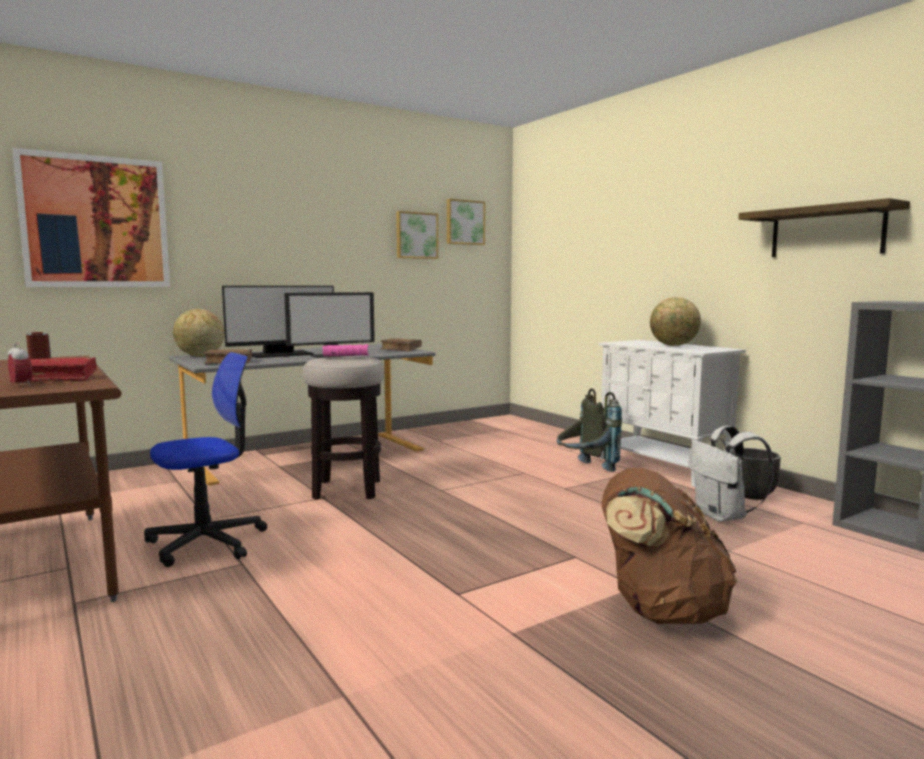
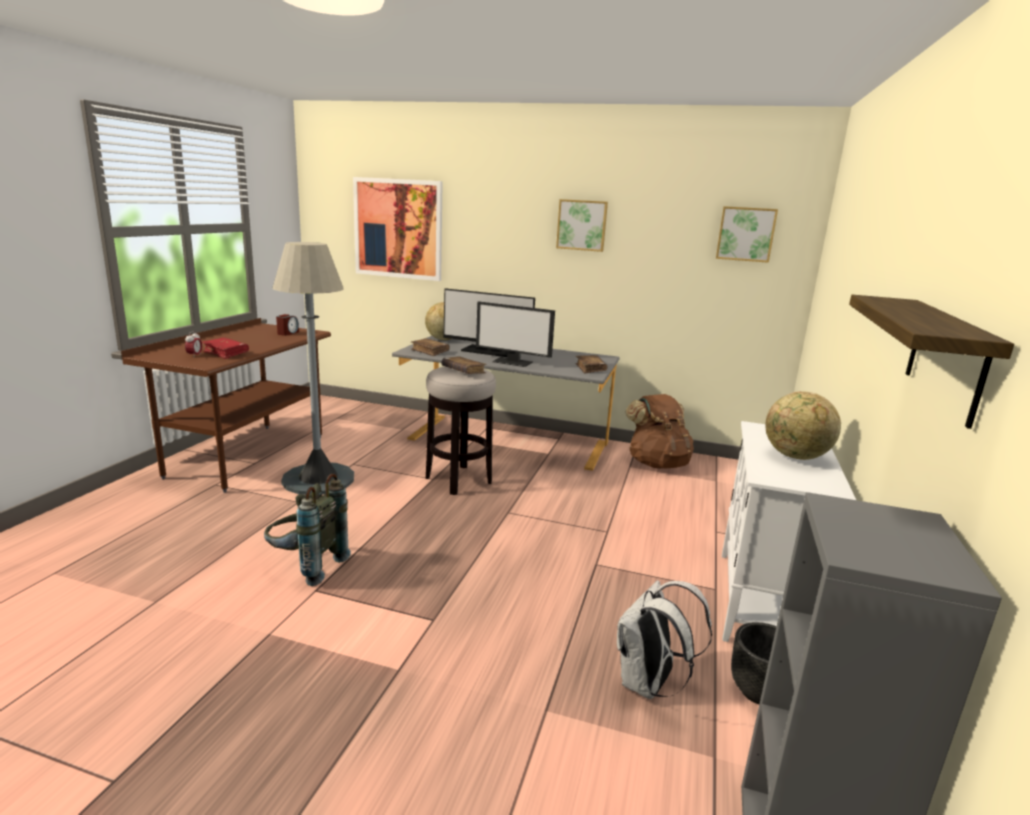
camera: 50 degrees right, 10 degrees up
(207, 542) = (319, 479): office chair -> grey floor lamp
(346, 357) = (463, 371): pink book -> brown book
(416, 235) = (675, 247): picture -> picture (582, 225)
(585, 469) = (670, 558): grey backpack -> grey backpack (306, 566)
(660, 610) = (360, 696): brown backpack -> brown backpack (657, 463)

